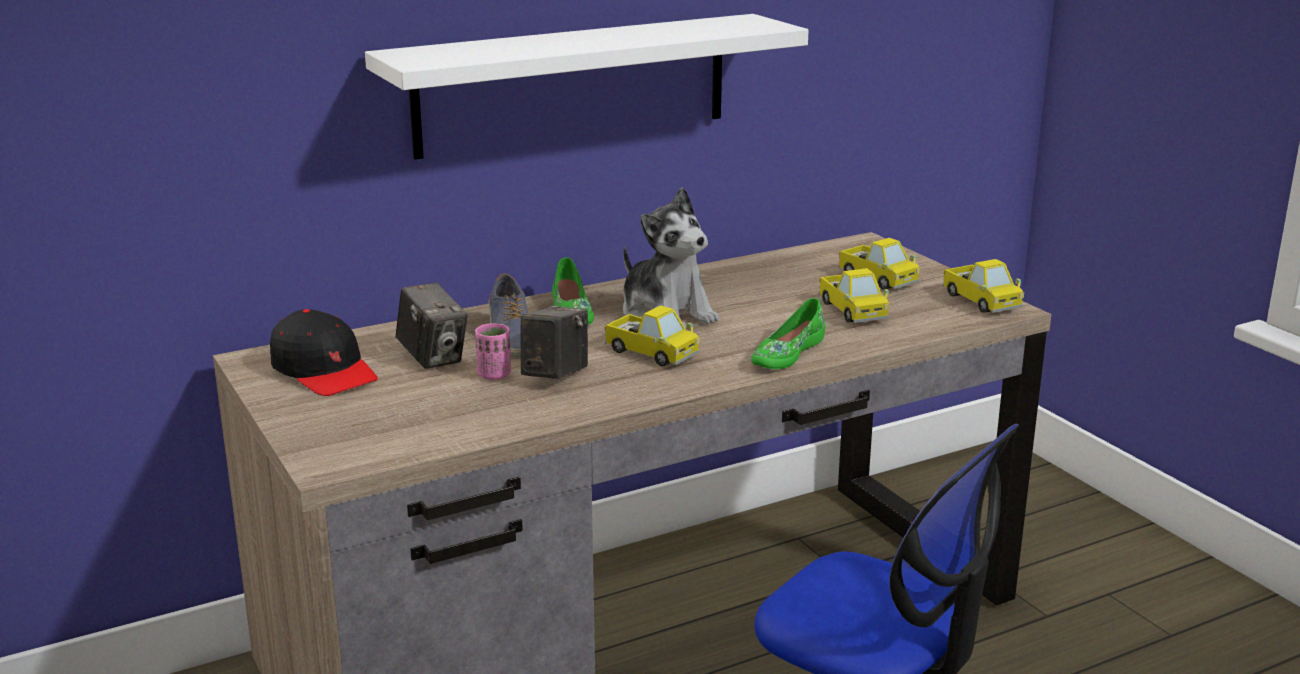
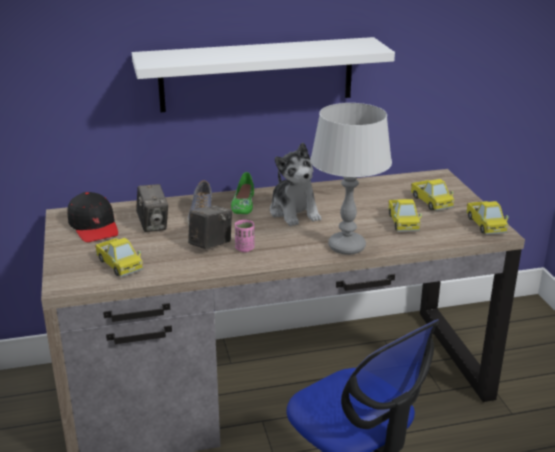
camera: 15 degrees right, 5 degrees up
(494, 375) = (179, 240): pink cup -> pink cup (245, 248)
(651, 353) = (271, 237): toy truck -> toy truck (119, 265)
(786, 353) = (347, 247): green shoe -> grey table lamp

